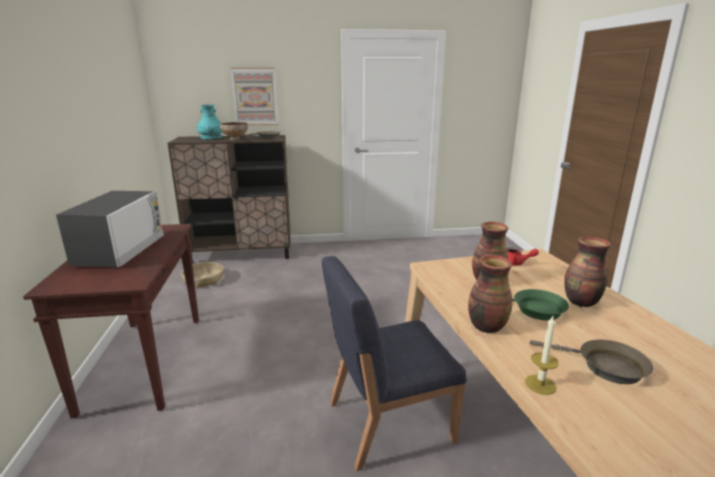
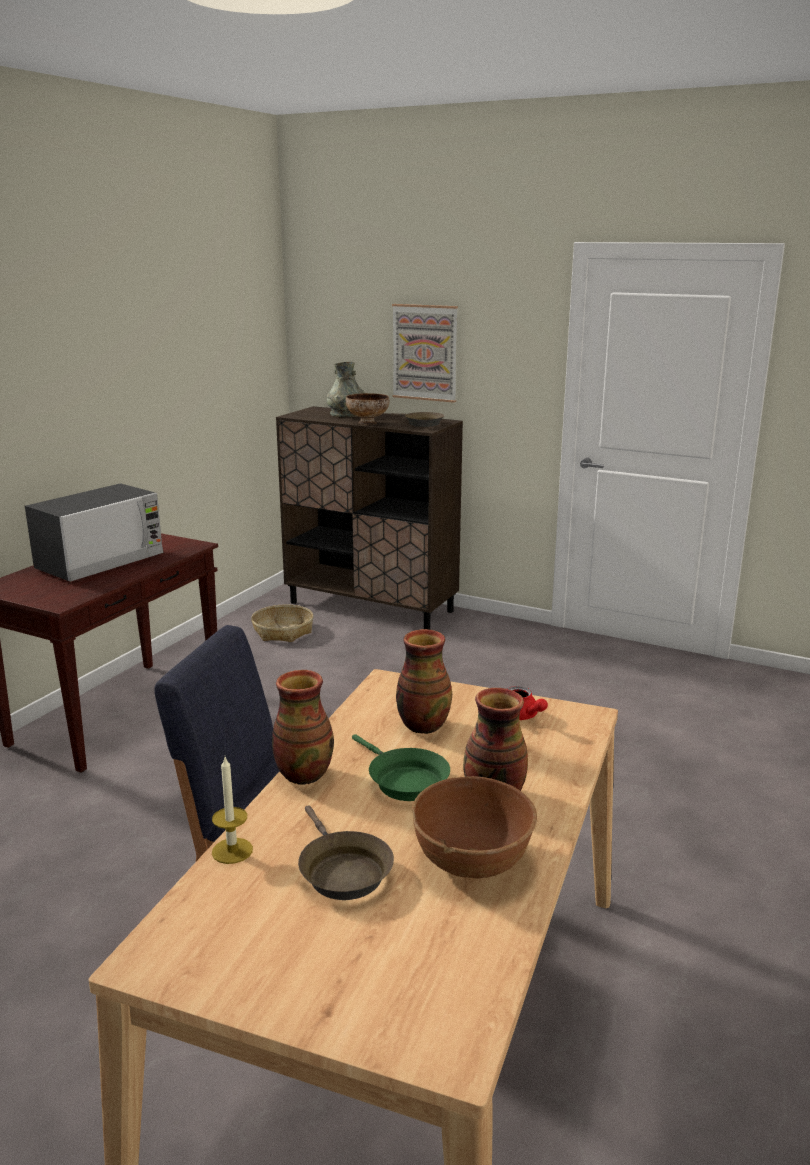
camera: 35 degrees right, 0 degrees up
(211, 138) = (346, 414): turquoise vase -> grey vase
(634, 333) = (472, 859): none -> brown bowl

